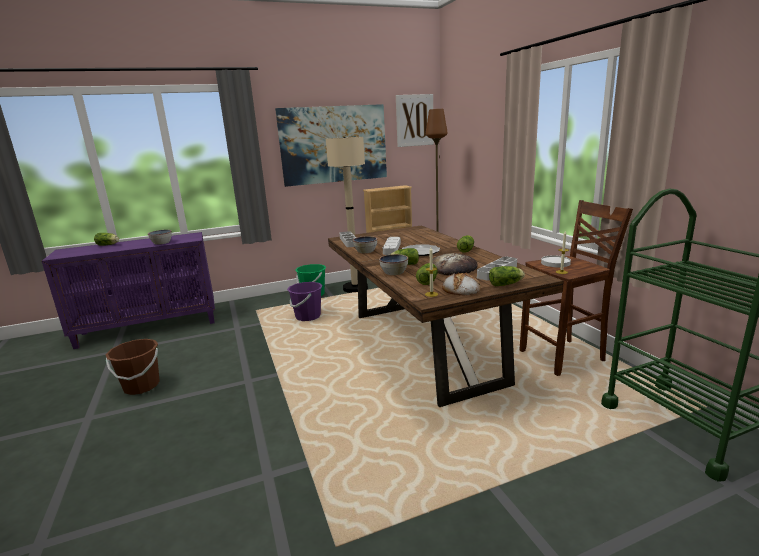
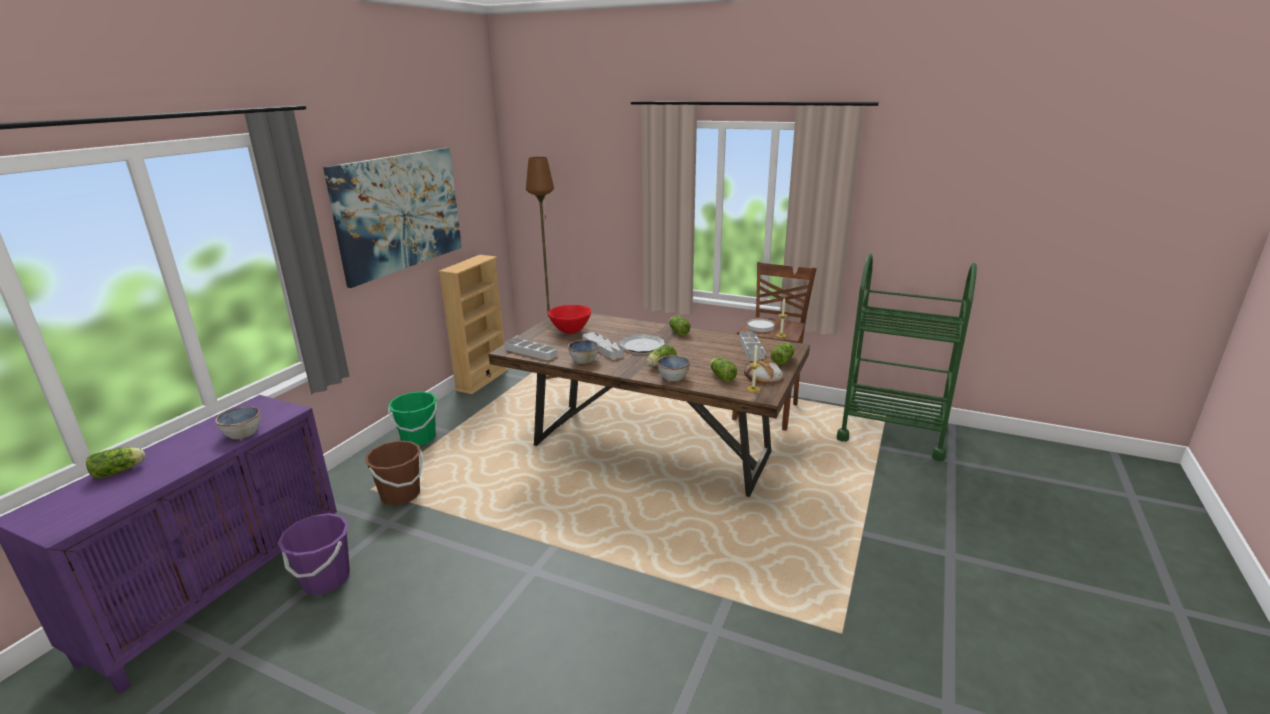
camera: 45 degrees left, 5 degrees up
(141, 386) = (397, 656): brown bucket -> brown bucket (400, 495)
(308, 316) = (466, 469): purple bucket -> purple bucket (325, 579)
(355, 288) = (463, 411): beige floor lamp -> none
(396, 236) = (570, 331): none -> red bowl
(414, 120) = (479, 165): picture -> none
(453, 268) = (712, 356): bread -> none

